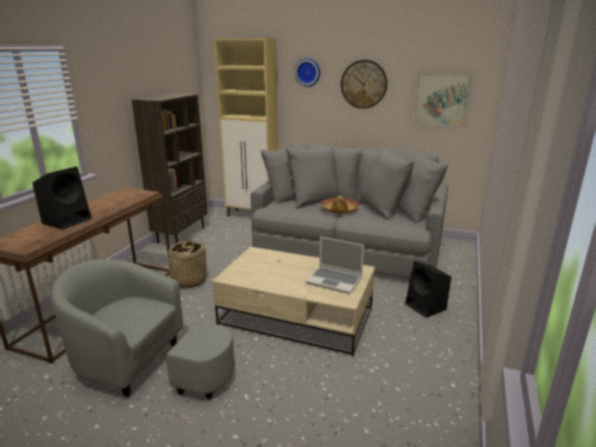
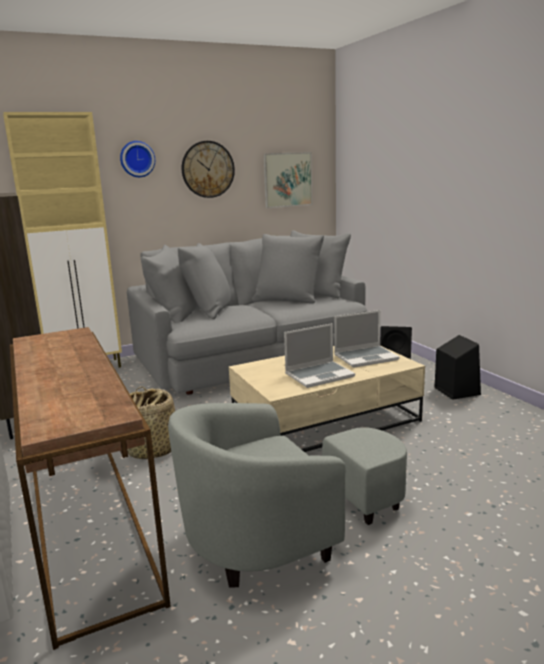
camera: 45 degrees left, 5 degrees down
(67, 220) = (67, 380): black speaker -> black speaker (456, 390)
(275, 278) = (319, 375): none -> laptop
(339, 210) = (257, 308): hat -> none

